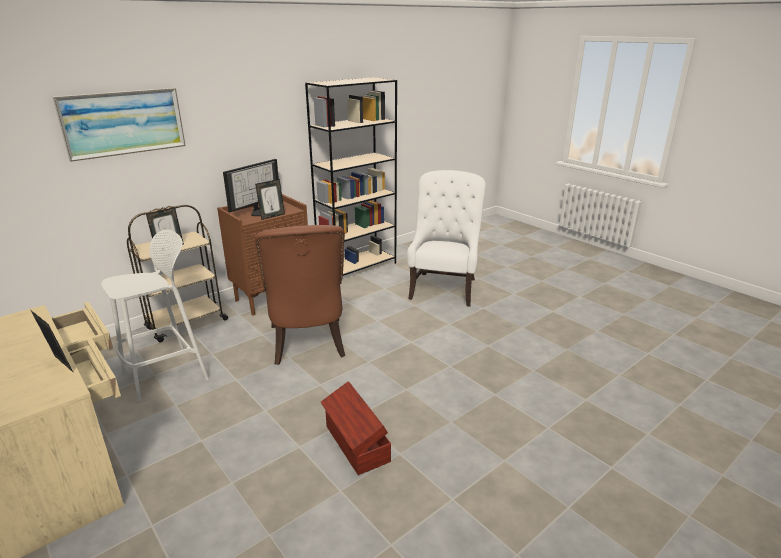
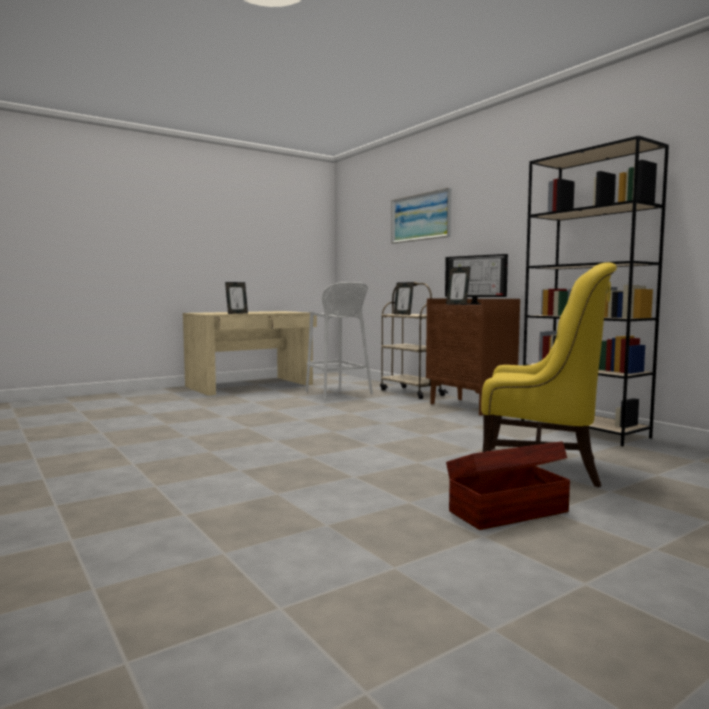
camera: 95 degrees right, 20 degrees down
(308, 341) = (377, 416): brown chair -> none
(356, 444) = (210, 427): brown storage box -> brown storage box (506, 511)
(443, 288) = (542, 466): white chair -> yellow chair

